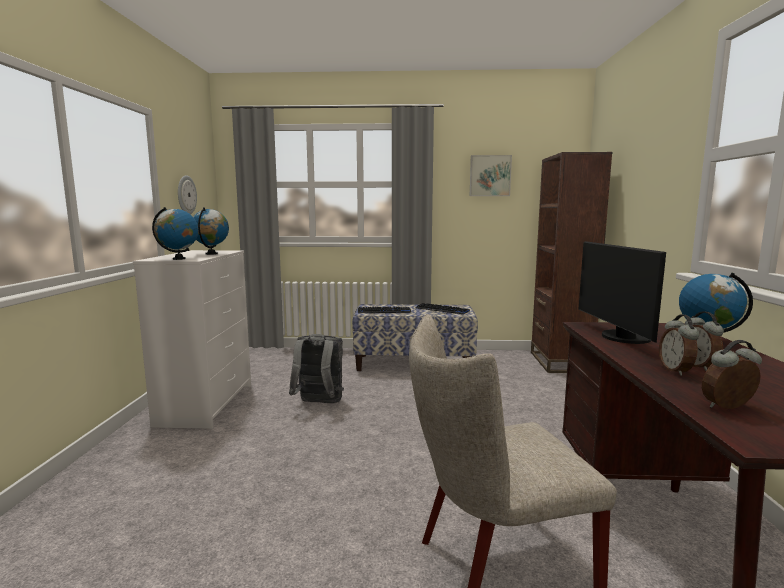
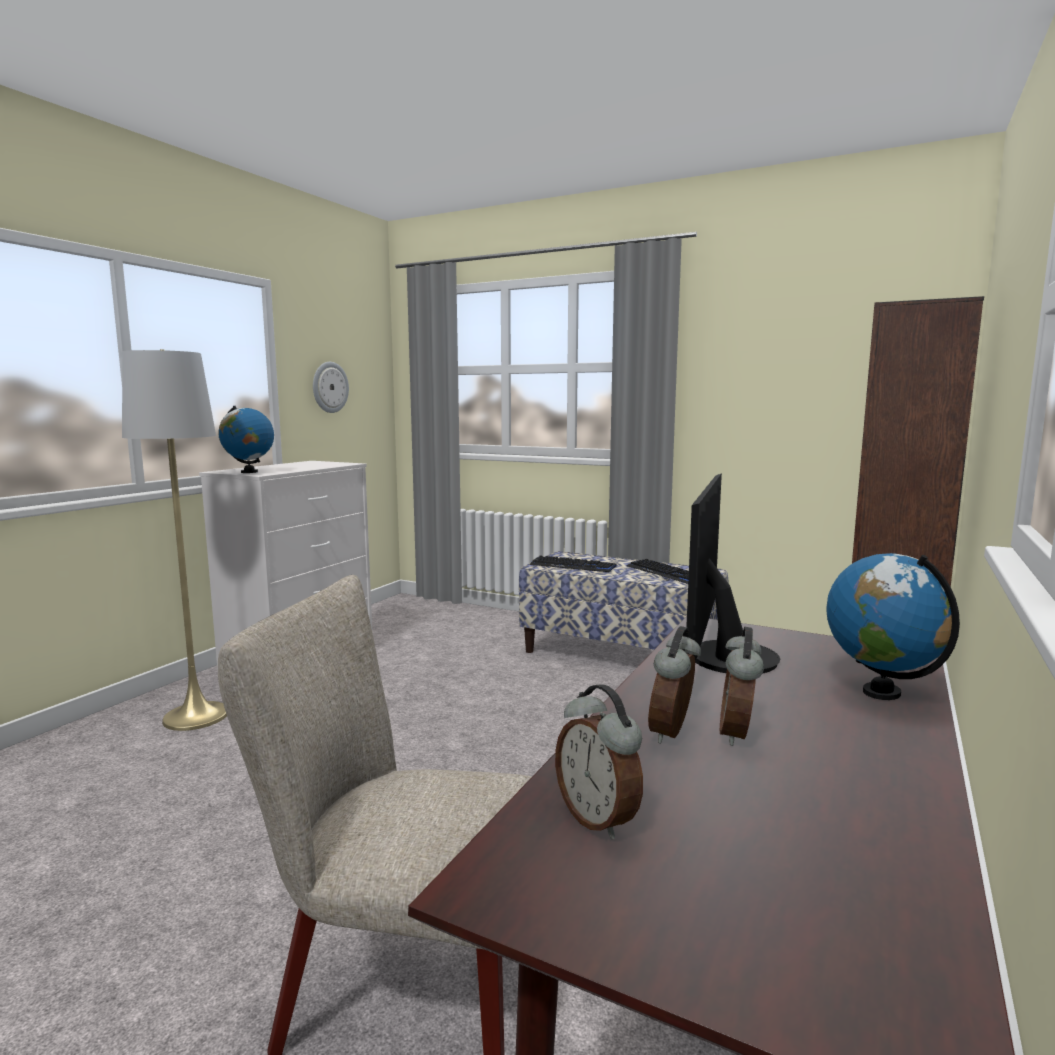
camera: 25 degrees right, 0 degrees up
(161, 454) = (196, 716): none -> grey floor lamp
(211, 254) = (308, 467): globe -> none
(319, 404) = (426, 690): grey backpack -> none
(489, 176) = (781, 349): picture -> none
(728, 408) = (598, 819): alarm clock -> alarm clock turned 135 degrees counterclockwise

